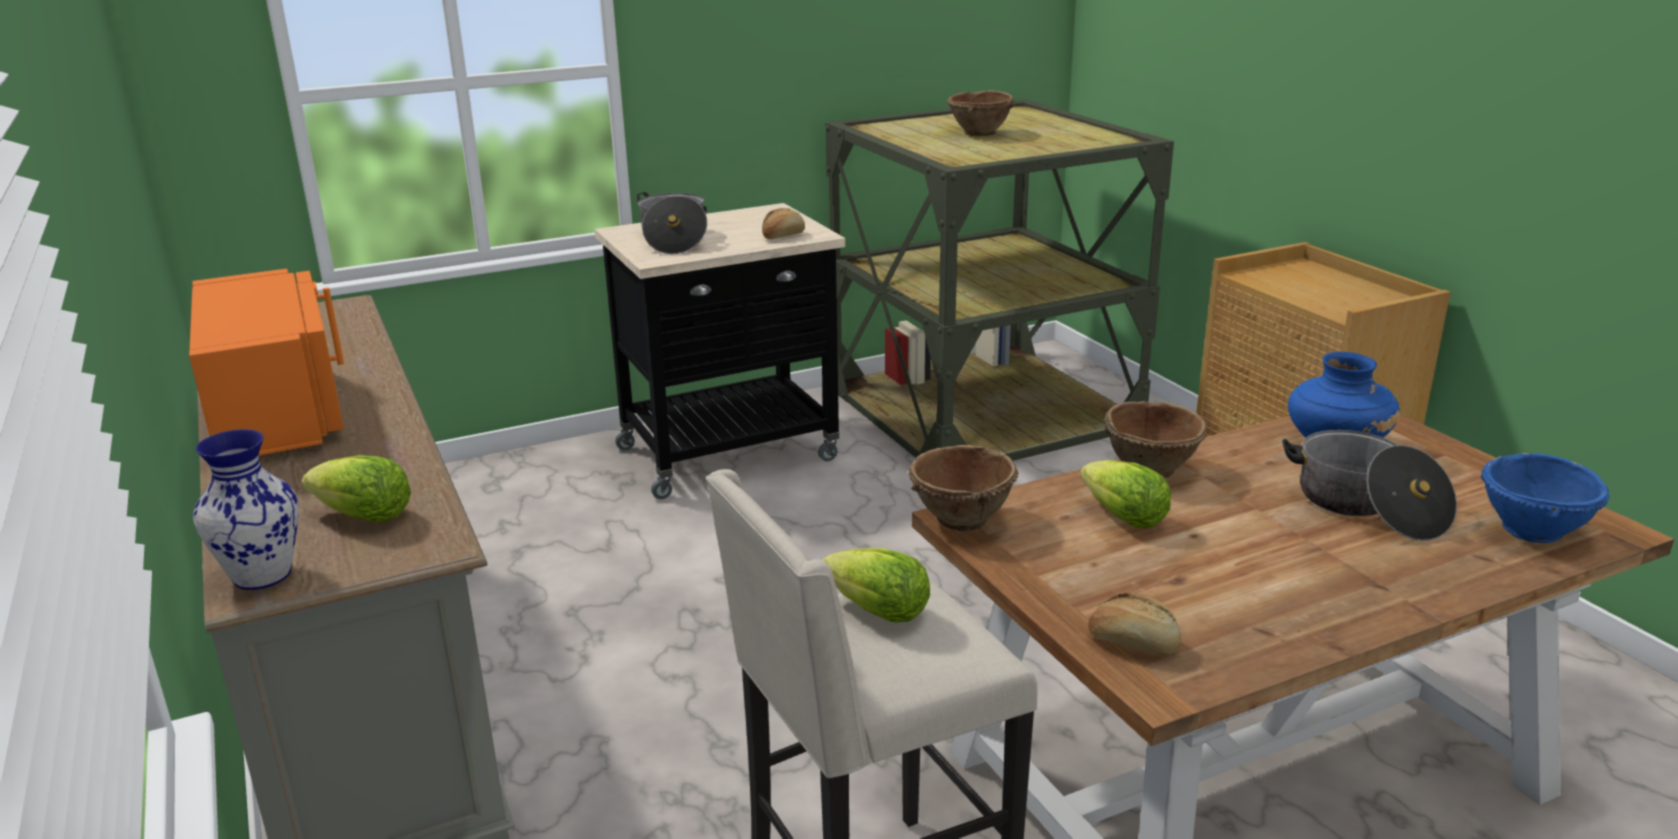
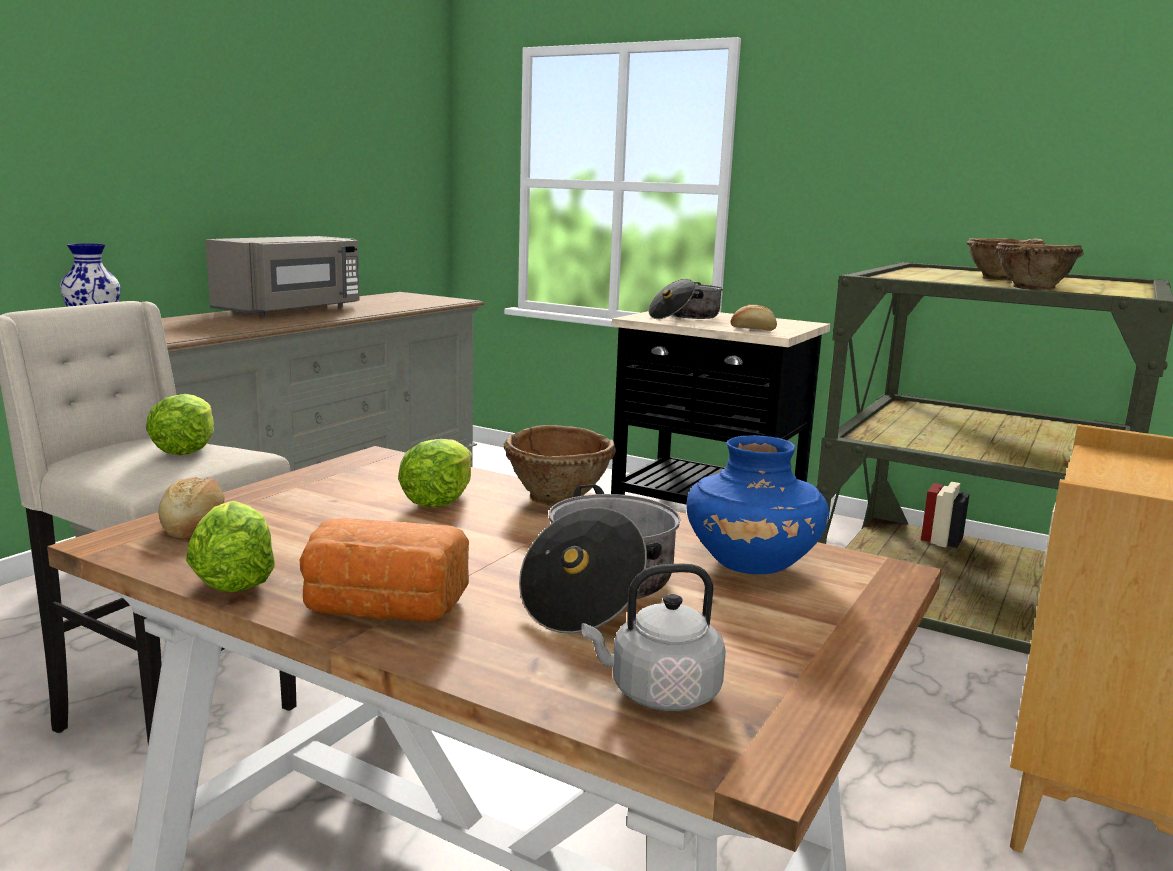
camera: 55 degrees right, 10 degrees down
(279, 414) = (292, 310): orange microwave -> grey microwave
(365, 517) = (172, 331): lettuce -> lettuce (234, 580)
(961, 520) = (374, 457): brown bowl -> brown bowl (1031, 288)
(1377, 590) = (382, 610): none -> bread
(1533, 532) = (659, 694): blue bowl -> grey kettle

